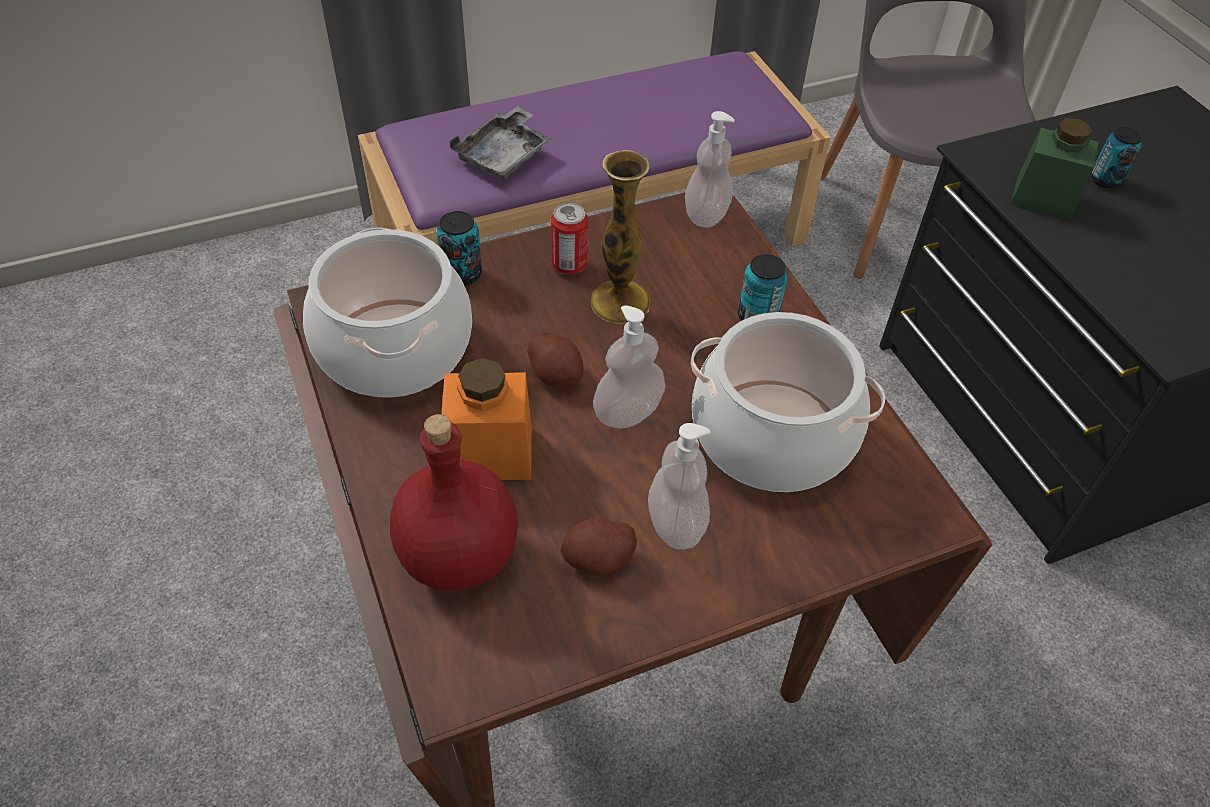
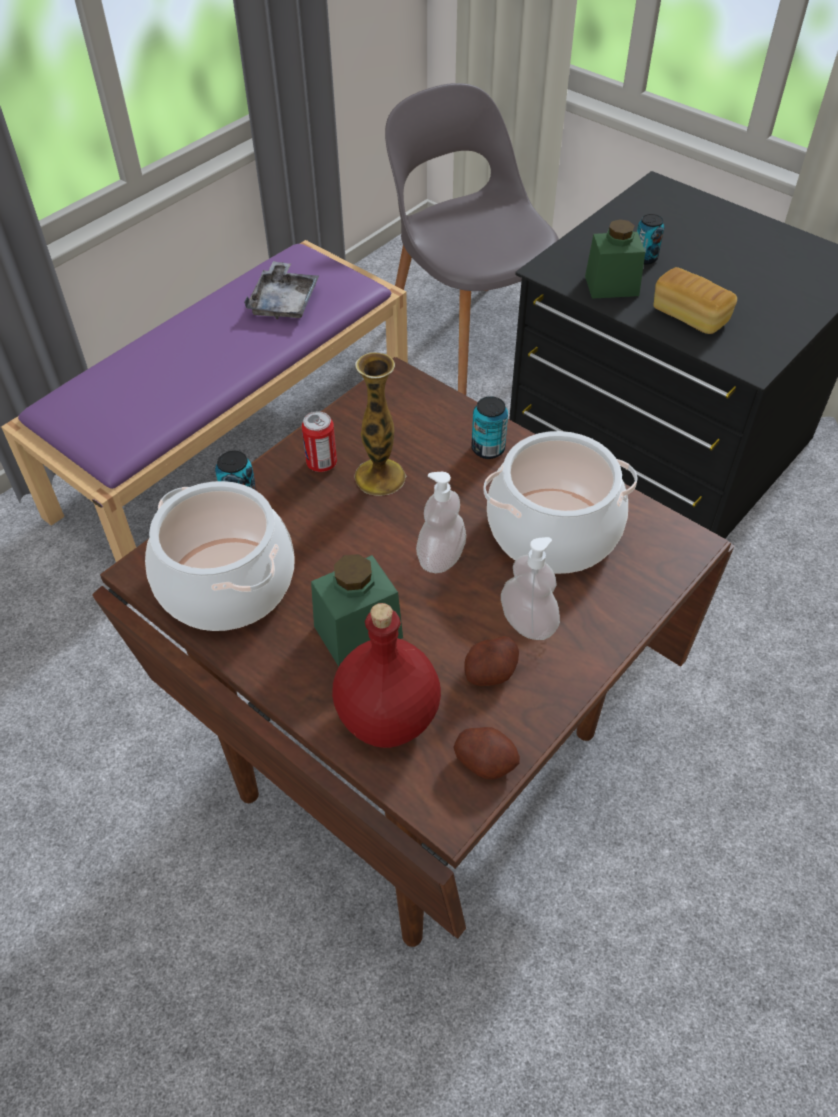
camera: 25 degrees left, 0 degrees up
(489, 453) = (358, 632): orange jar -> green jar
(504, 156) = (153, 398): grey tray -> grey tray (284, 302)
(556, 374) = (368, 551): potato -> potato (485, 762)
(706, 214) = (400, 385): soap dispenser -> none
(1122, 263) = (689, 316): none -> bread

